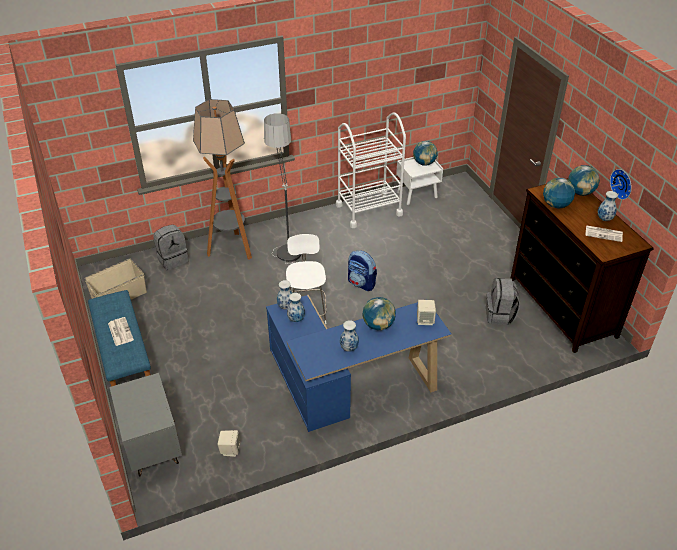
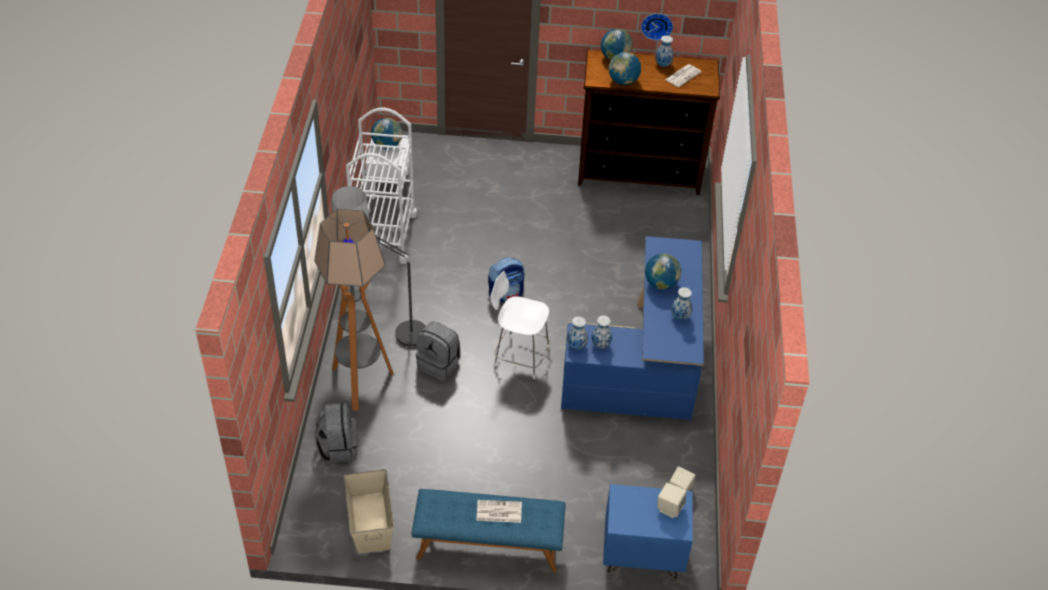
camera: 65 degrees left, 5 degrees up
(152, 447) = (641, 556): grey nightstand -> blue nightstand
(425, 320) = (673, 249): beige speaker -> beige speaker (669, 508)
(500, 315) = (621, 216): grey backpack -> grey backpack (439, 364)

